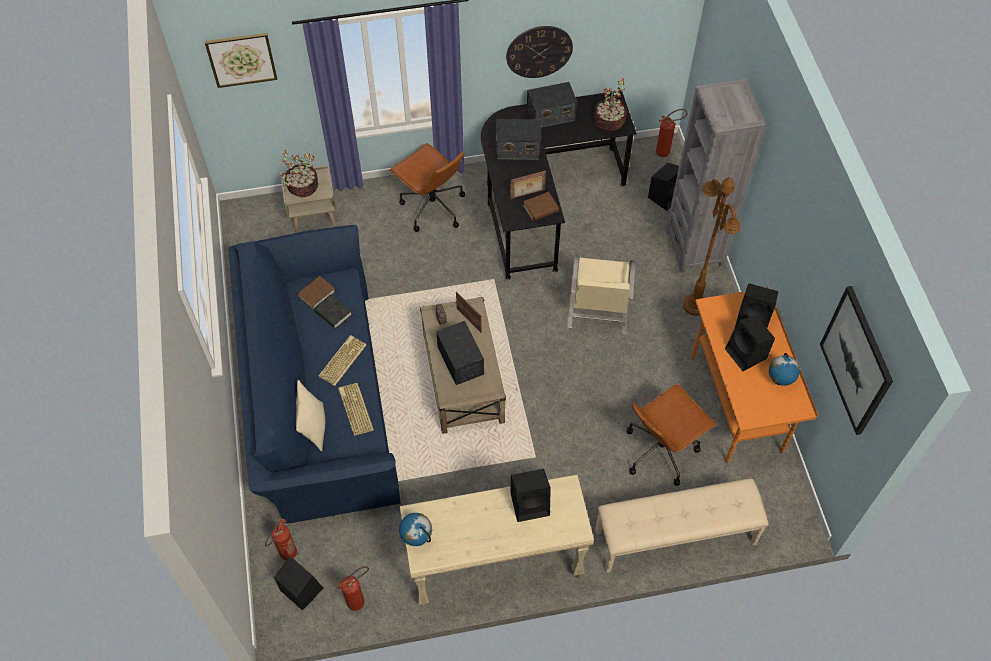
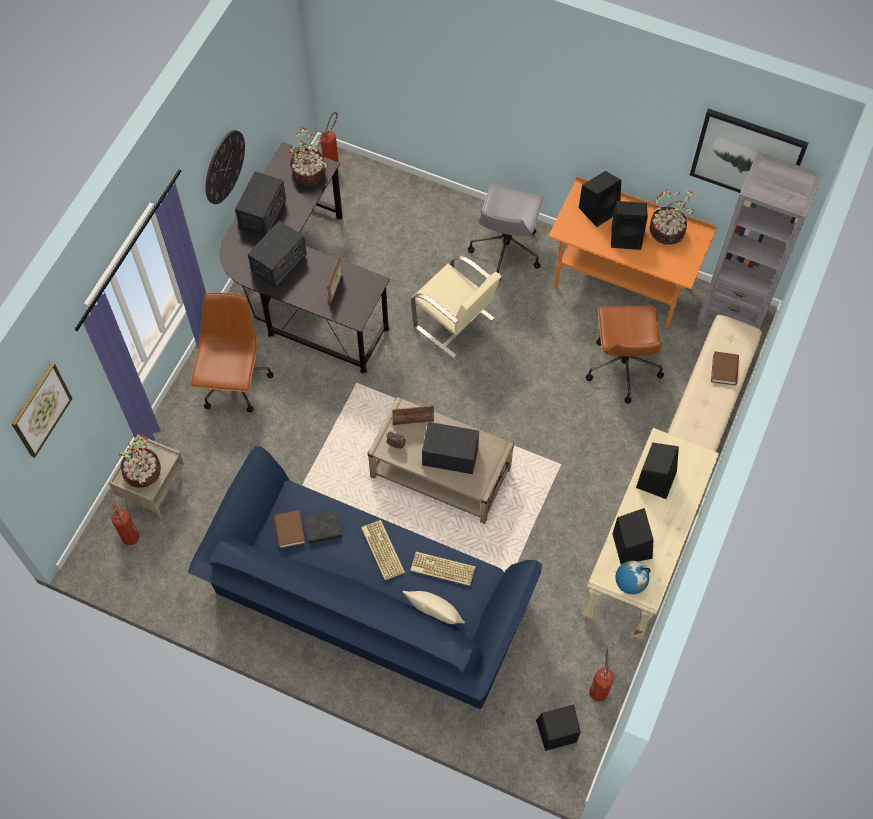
camera: 55 degrees left, 5 degrees up
(286, 556) = (514, 727): fire extinguisher -> fire extinguisher (132, 541)
(432, 207) = (234, 383): brown office chair -> brown office chair turned 75 degrees counterclockwise
(540, 208) = (360, 287): brown book -> brown book (724, 370)
(665, 196) = (379, 195): black speaker -> black speaker (631, 545)
(694, 247) = (449, 210): grey bookcase -> grey bookcase (731, 317)
(694, 305) = (506, 249): brown floor lamp -> grey office chair
(779, 381) = (667, 231): globe -> potted plant

